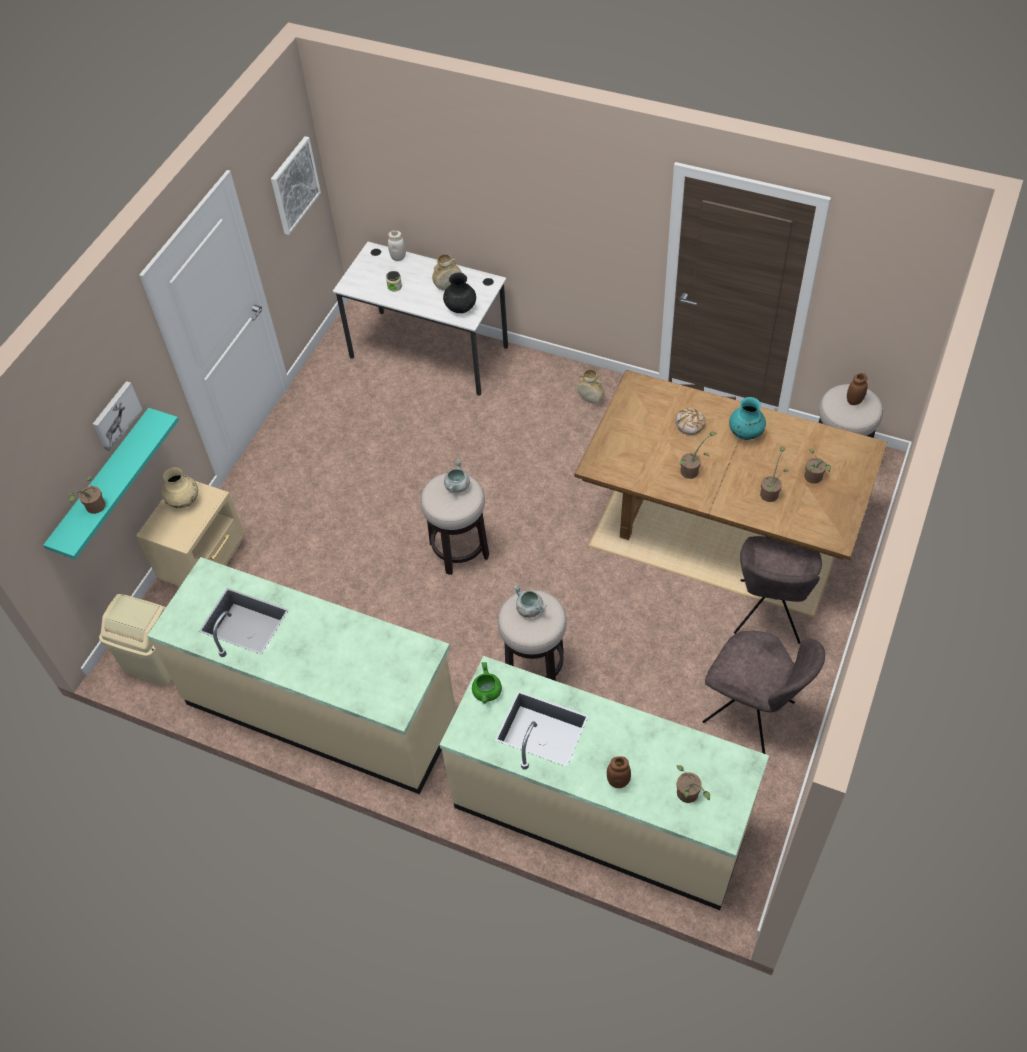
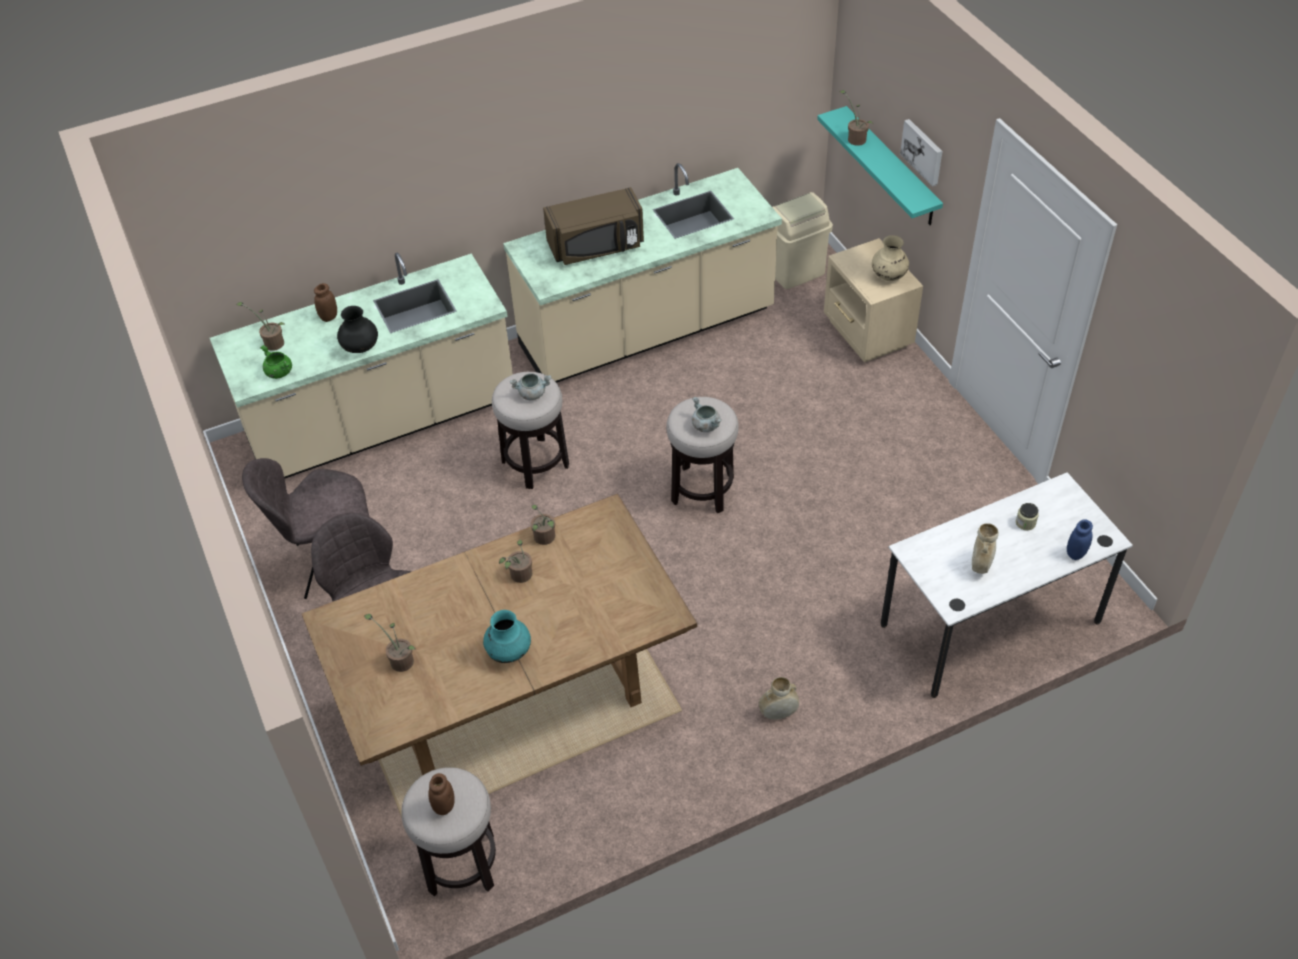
camera: 130 degrees right, 5 degrees down
(294, 185) = (1166, 388): picture -> none
(347, 656) = (596, 246): none -> brown microwave
(398, 257) = (1076, 553): white jar -> blue jar
(460, 308) = (935, 555): black vase -> black vase (361, 348)
(487, 692) = (476, 295): green cooking pot -> green cooking pot (279, 372)
(690, 424) = (571, 618): bread -> none
(771, 492) = (427, 614): potted plant -> potted plant (545, 539)

